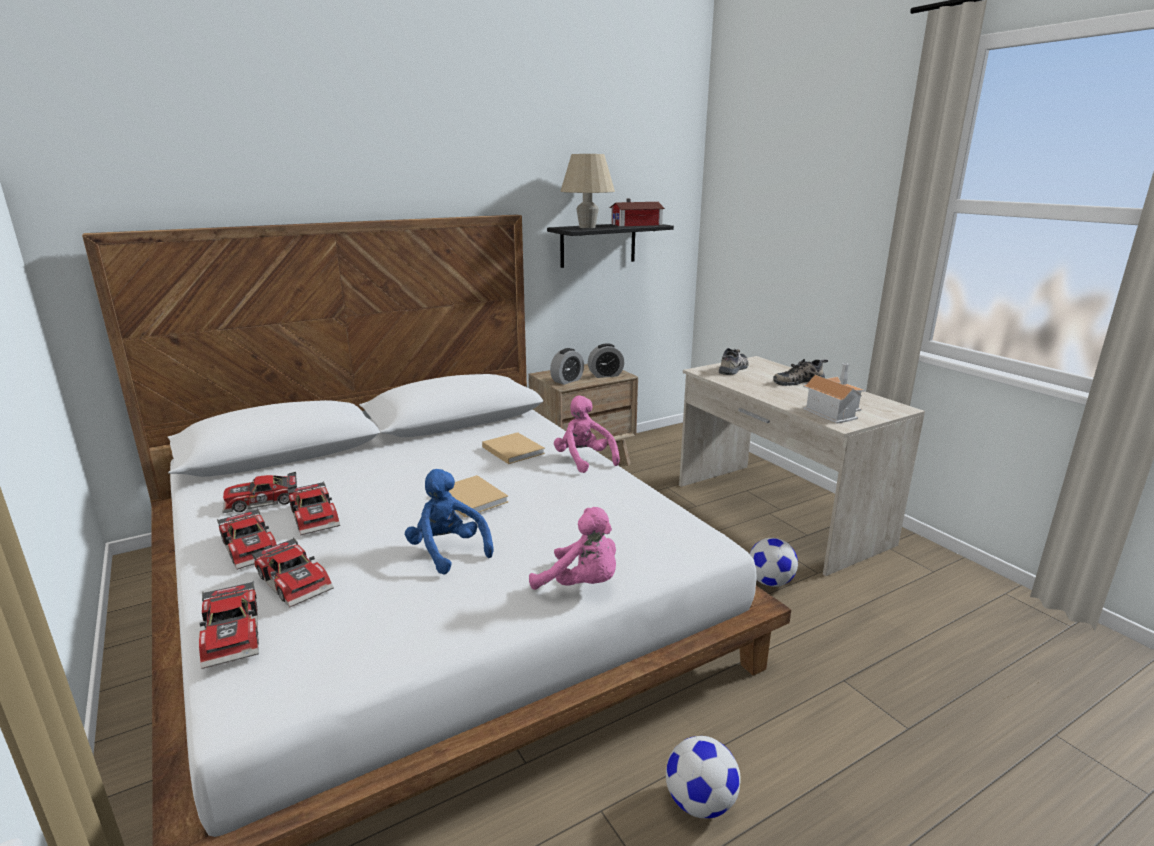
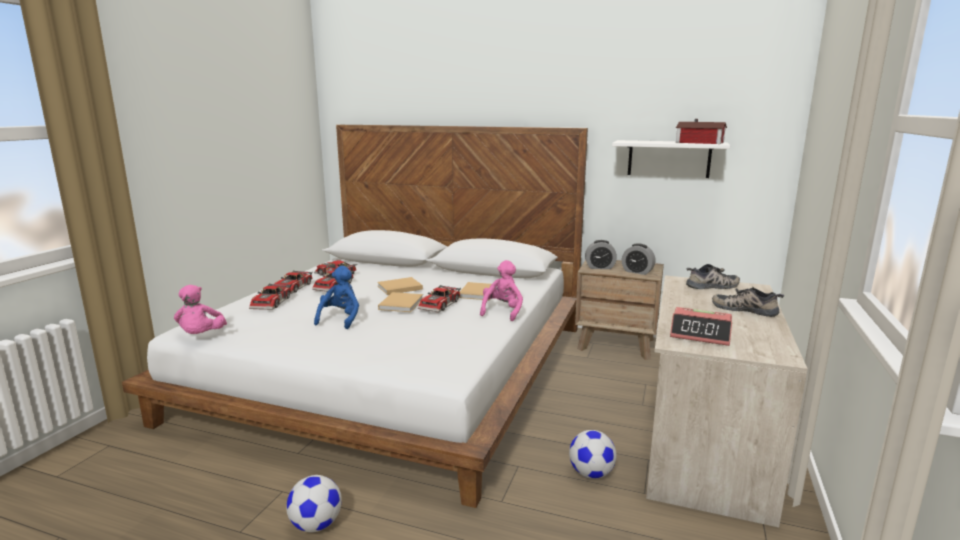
camera: 50 degrees right, 5 degrees down
(235, 633) = (224, 309): toy car -> toy car (441, 305)
(411, 481) = (398, 288): none -> beige book
(581, 584) = (347, 356): pink plush toy -> pink plush toy (201, 336)
(587, 227) = (643, 141): beige table lamp -> none
(598, 244) = (669, 158): black shelf -> white shelf
(833, 411) = (700, 334): toy house -> alarm clock

